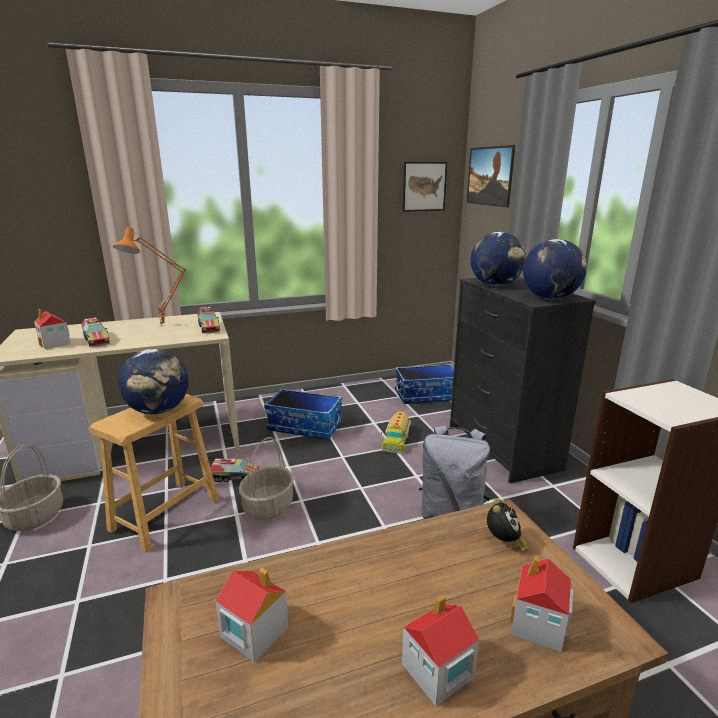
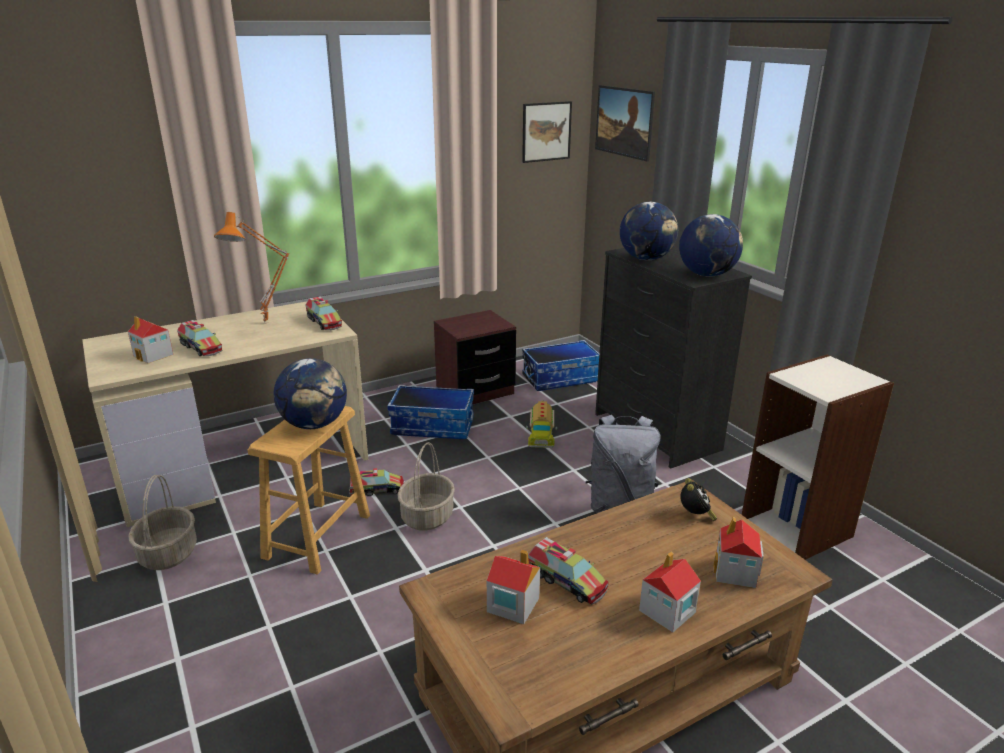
camera: 10 degrees left, 5 degrees up
(329, 607) = (566, 580): none -> toy truck
(351, 400) = (475, 391): none -> brown nightstand

